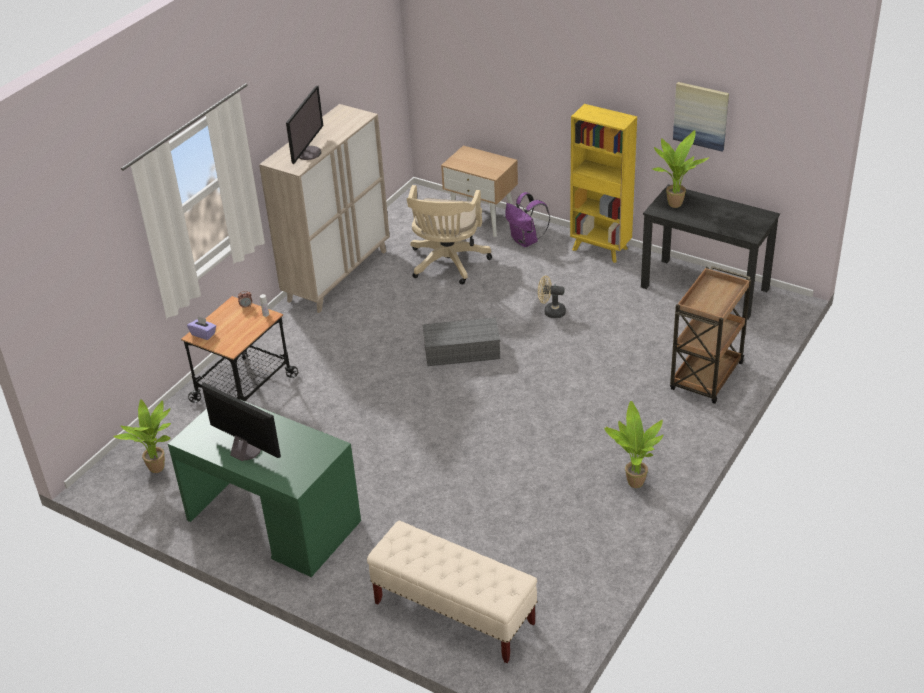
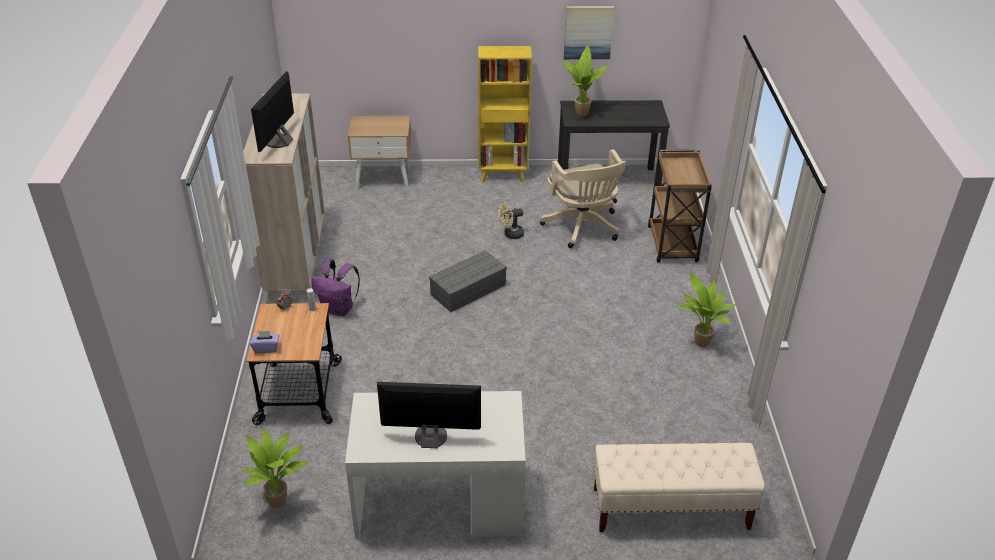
camera: 35 degrees left, 0 degrees up
(273, 520) = (439, 501): green desk -> white desk
(308, 153) = (279, 141): monitor -> monitor turned 150 degrees counterclockwise
(447, 264) = (388, 223): beige office chair -> beige office chair (583, 228)
(526, 241) = (437, 186): purple backpack -> purple backpack (339, 309)

